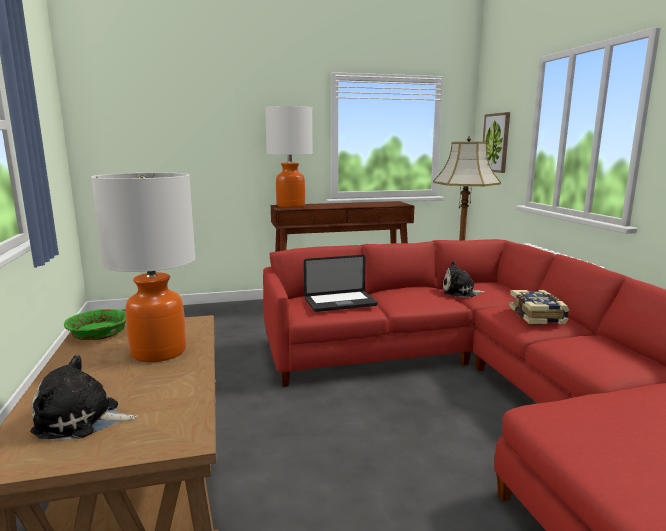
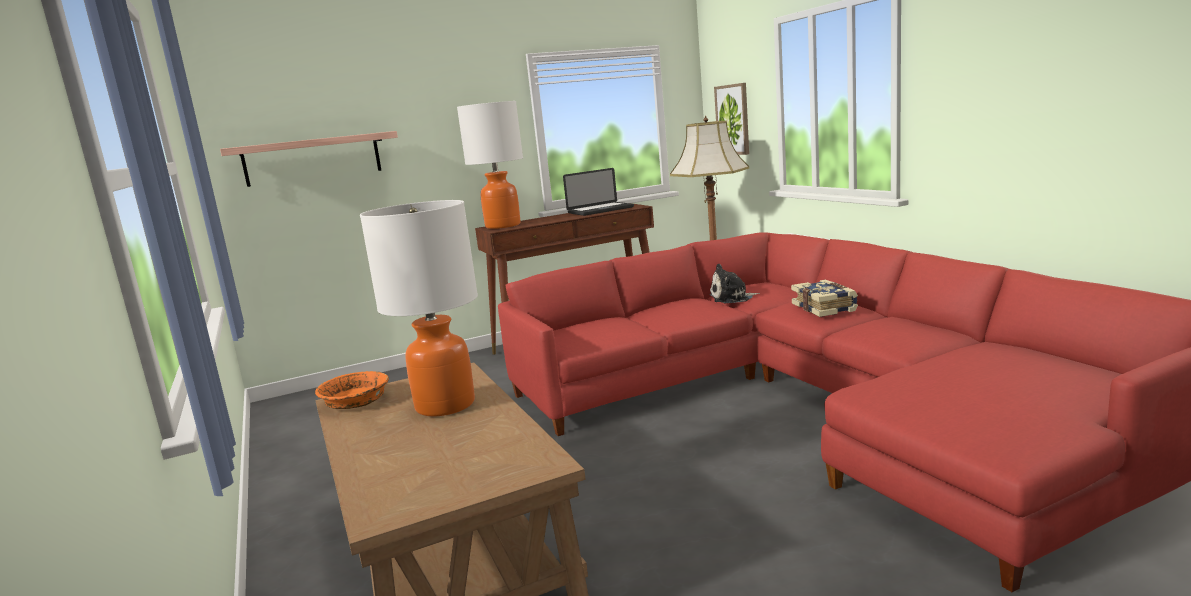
camera: 10 degrees left, 0 degrees up
(82, 420) = (422, 472): plush toy -> none
(99, 334) = (356, 401): green bowl -> orange bowl
(154, 137) = (312, 159): none -> shelf
(340, 302) = (605, 329): laptop -> laptop (600, 210)

